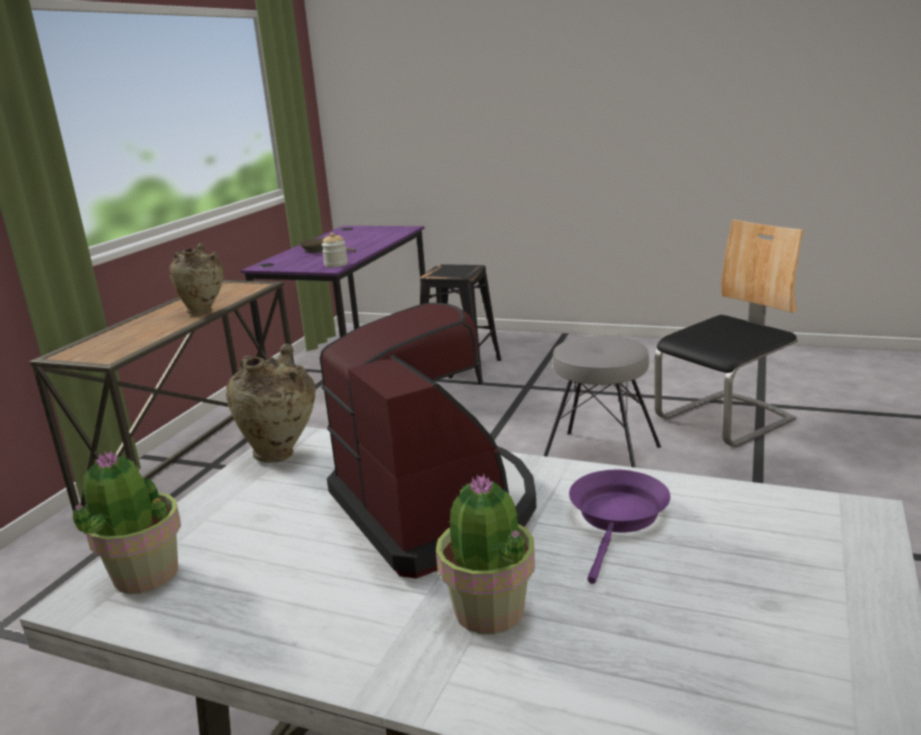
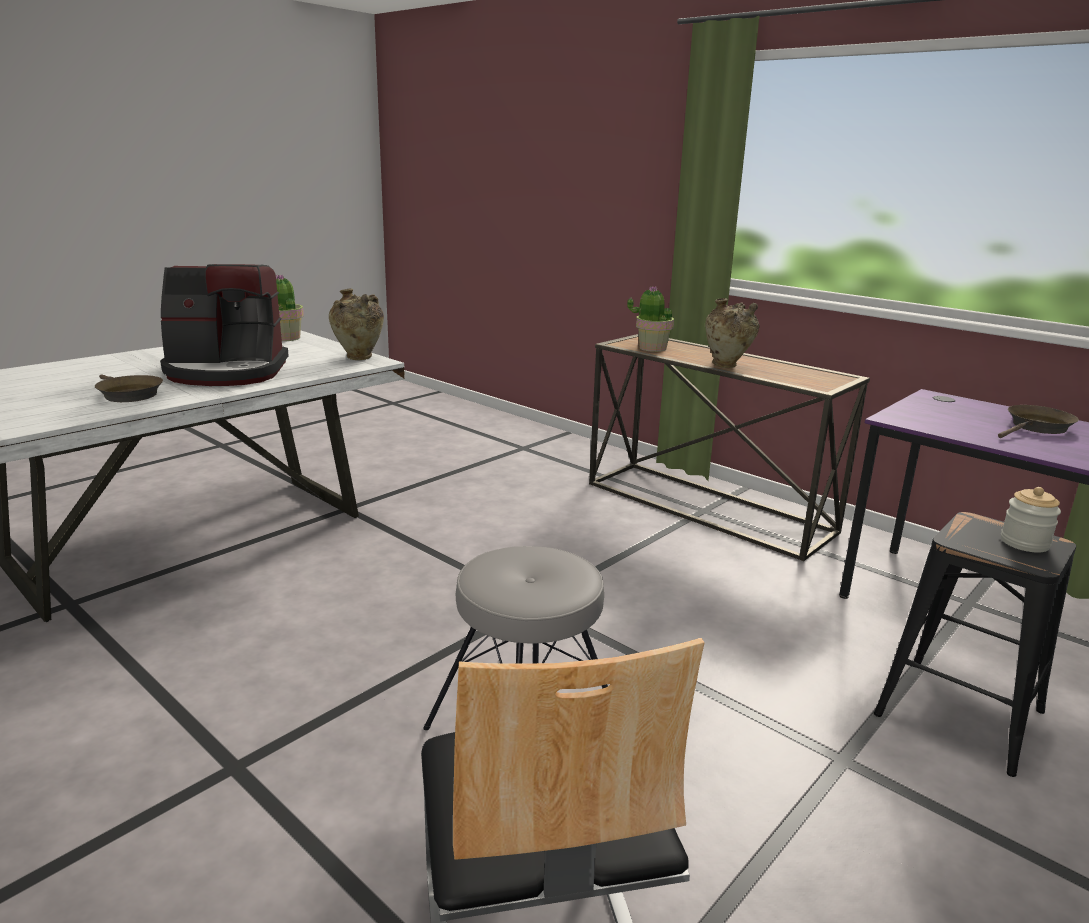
camera: 110 degrees right, 0 degrees up
(336, 264) = (917, 423): jar -> jar (1024, 543)
(489, 612) = (133, 366): potted plant -> potted plant (652, 348)
(618, 518) = (128, 394): purple frying pan -> brown frying pan

